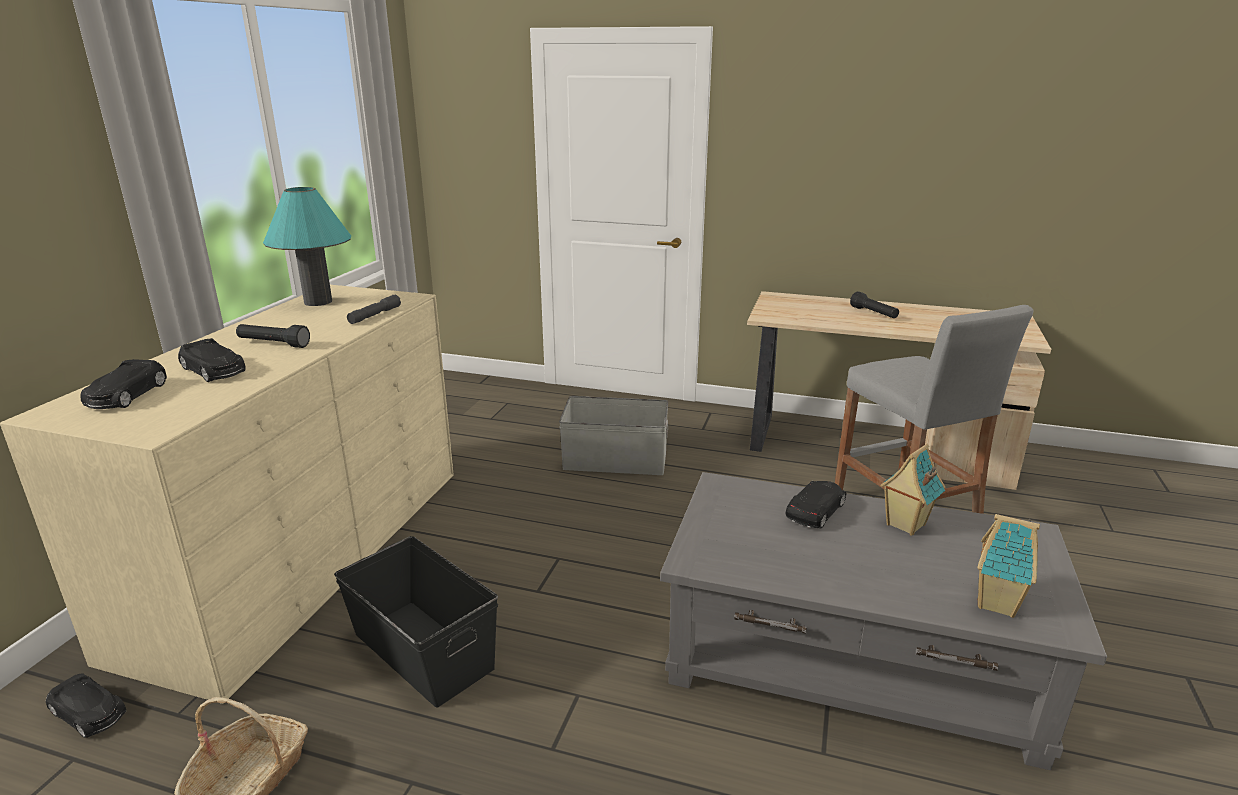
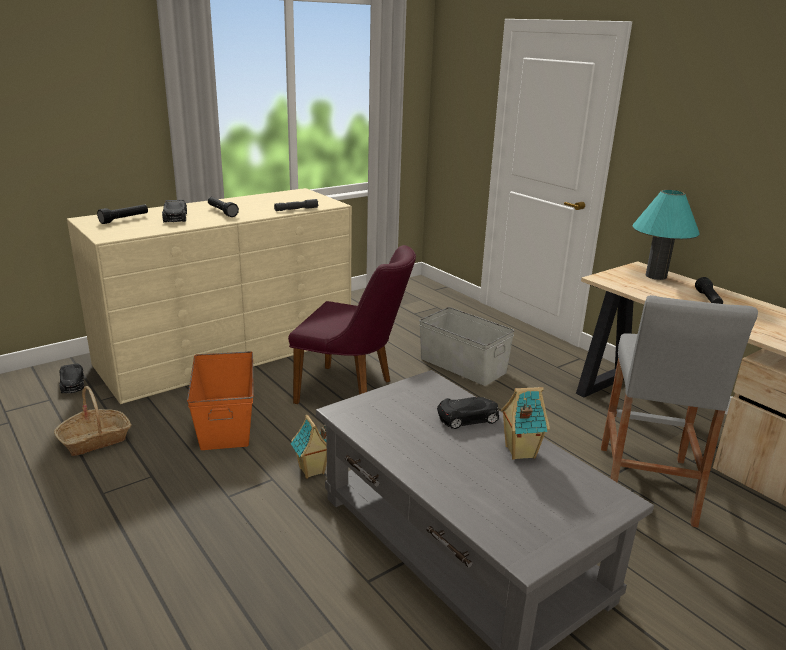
camera: 35 degrees right, 0 degrees up
(127, 395) = (124, 219): black toy car -> black flashlight
(318, 302) = (282, 196): turquoise table lamp -> turquoise table lamp (656, 276)
(423, 649) = (226, 421): black storage box -> orange storage box
(537, 540) = (353, 392): none -> purple chair
(998, 604) = (501, 521): toy house -> toy house (312, 471)

